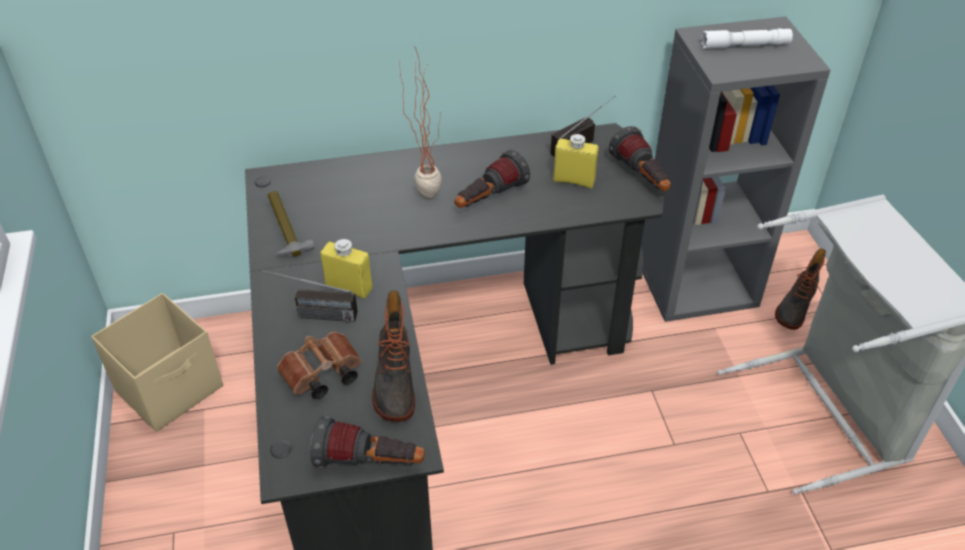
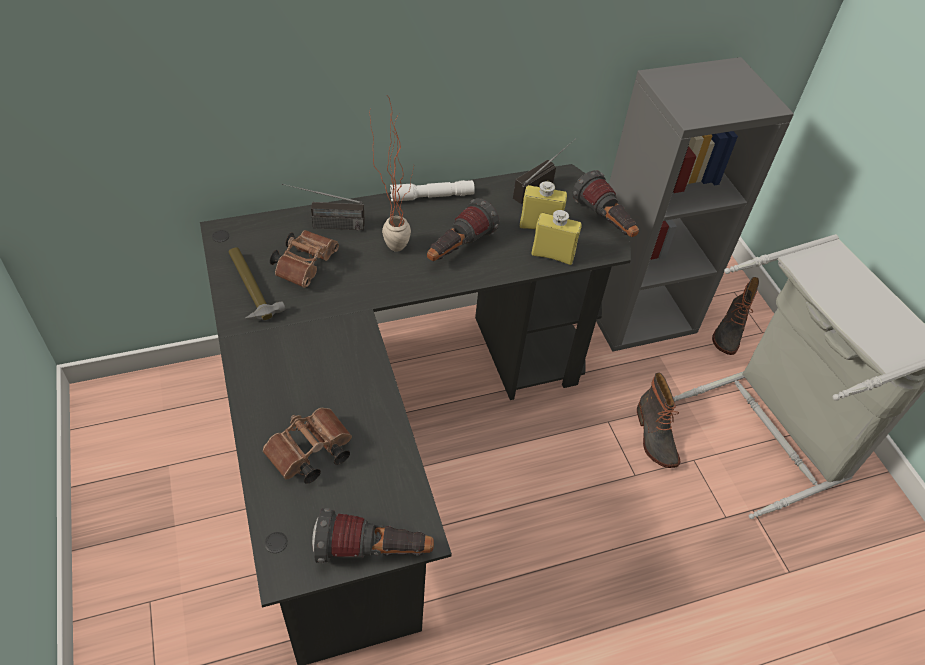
camera: 10 degrees left, 5 degrees up
(171, 388) = (131, 444): beige storage box -> none
(312, 315) = (291, 385): radio -> radio (324, 225)
(339, 209) = (306, 264): none -> brown binoculars
(349, 287) = (326, 352): yellow bottle -> yellow bottle (552, 255)
(393, 382) = (387, 457): boot -> boot (654, 436)
(745, 45) = (708, 88): white flashlight -> white flashlight (432, 196)

